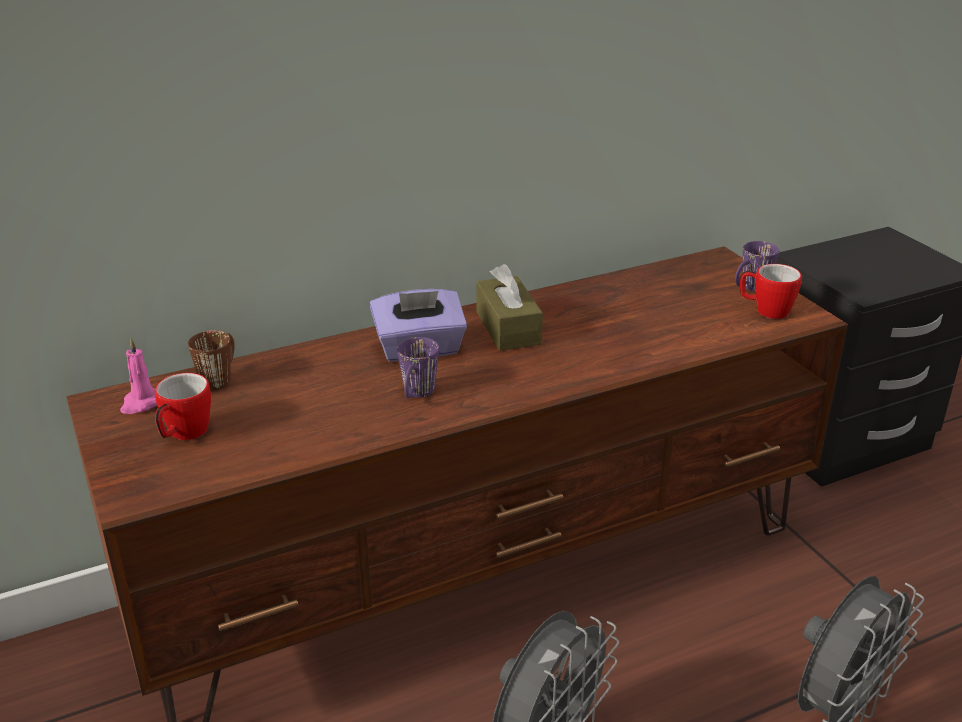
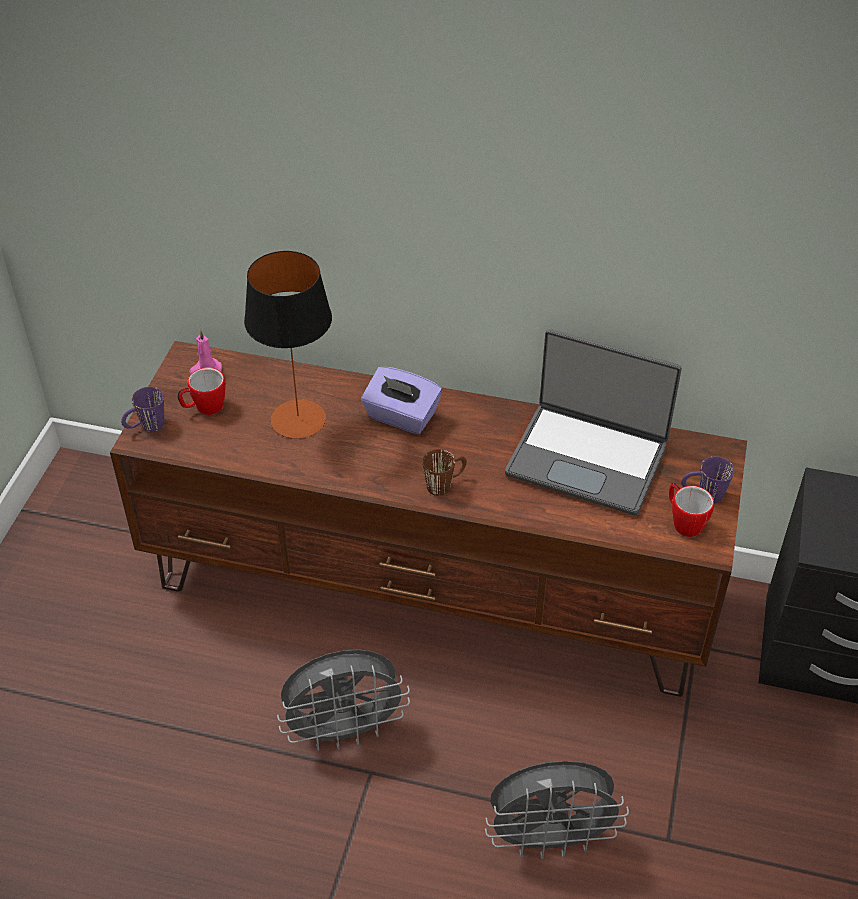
camera: 40 degrees right, 15 degrees up
(220, 377) = (264, 373): brown mug -> brown mug (445, 483)
(311, 396) = (298, 419): none -> table lamp
(416, 395) = (357, 455): purple mug -> purple mug (146, 427)
(508, 328) = (478, 431): brown tissue box -> none
(629, 305) = (587, 458): none -> laptop

